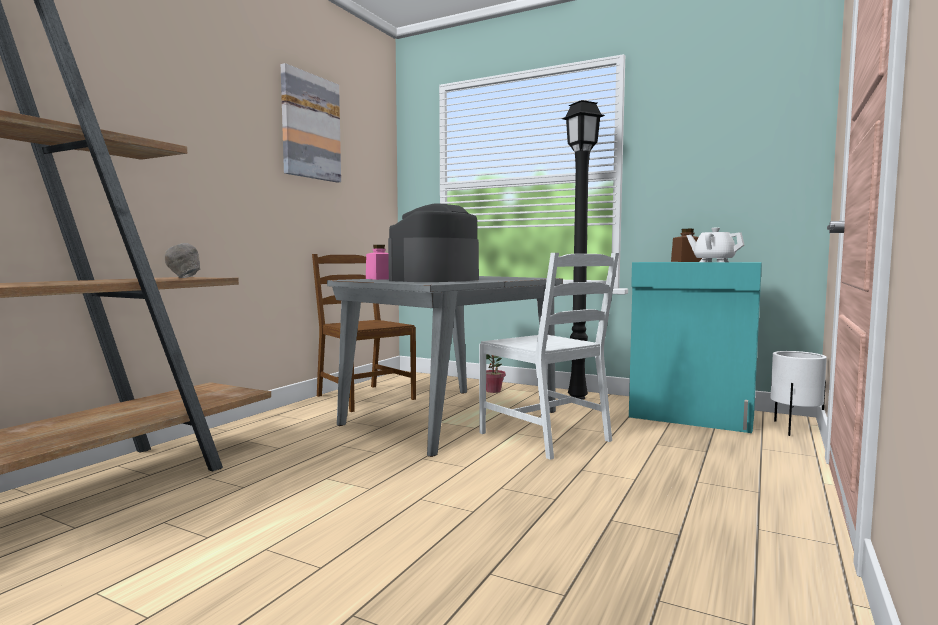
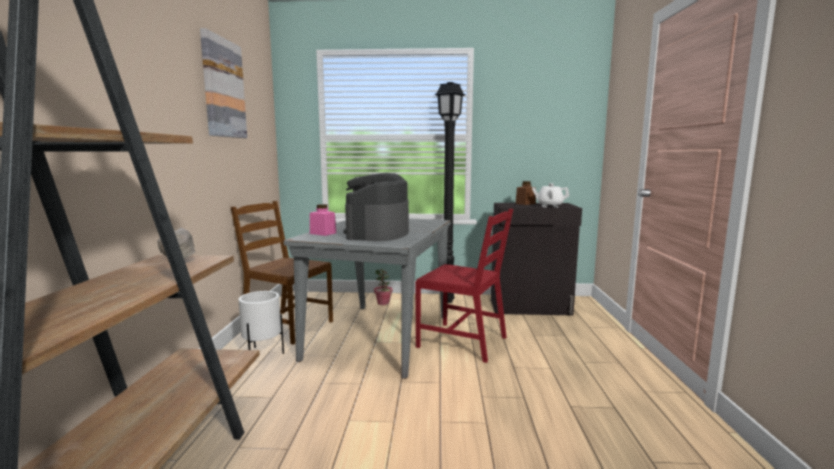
camera: 25 degrees left, 5 degrees up
(546, 436) = (463, 342): white chair -> red chair
(692, 417) = (531, 308): turquoise cabinet -> black cabinet
(794, 430) = (591, 308): white planter -> white planter (262, 355)

